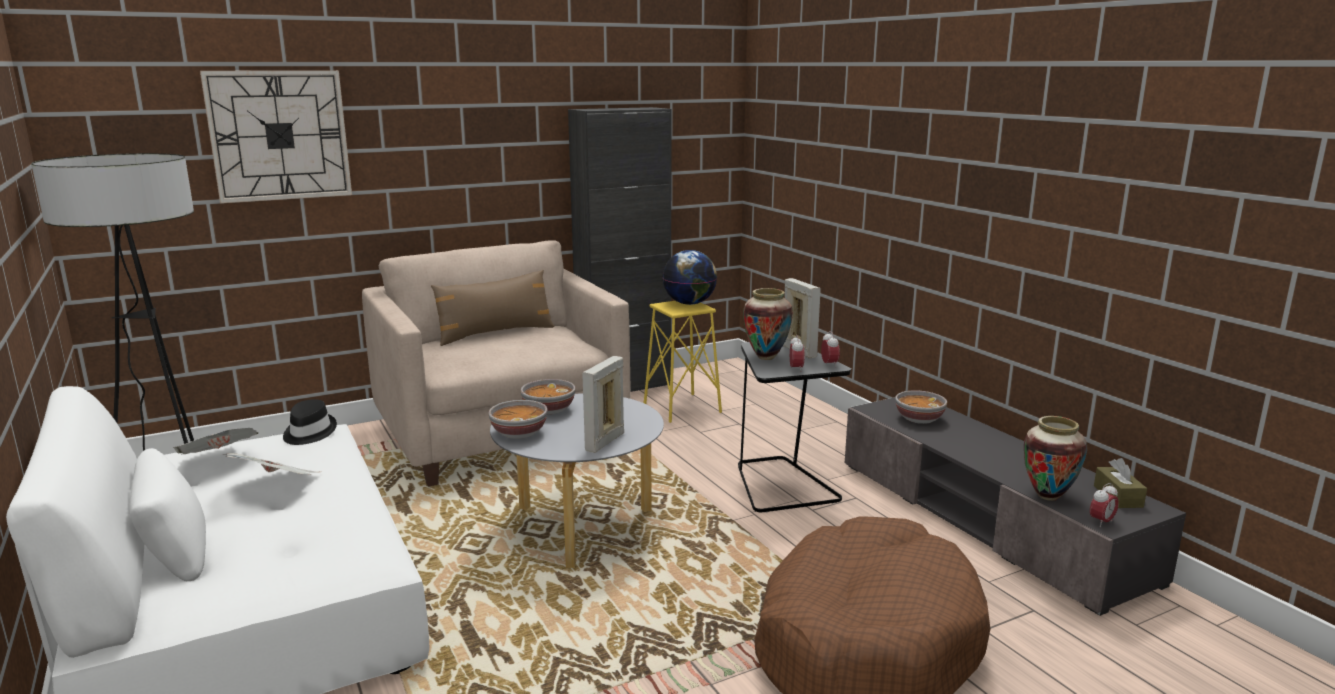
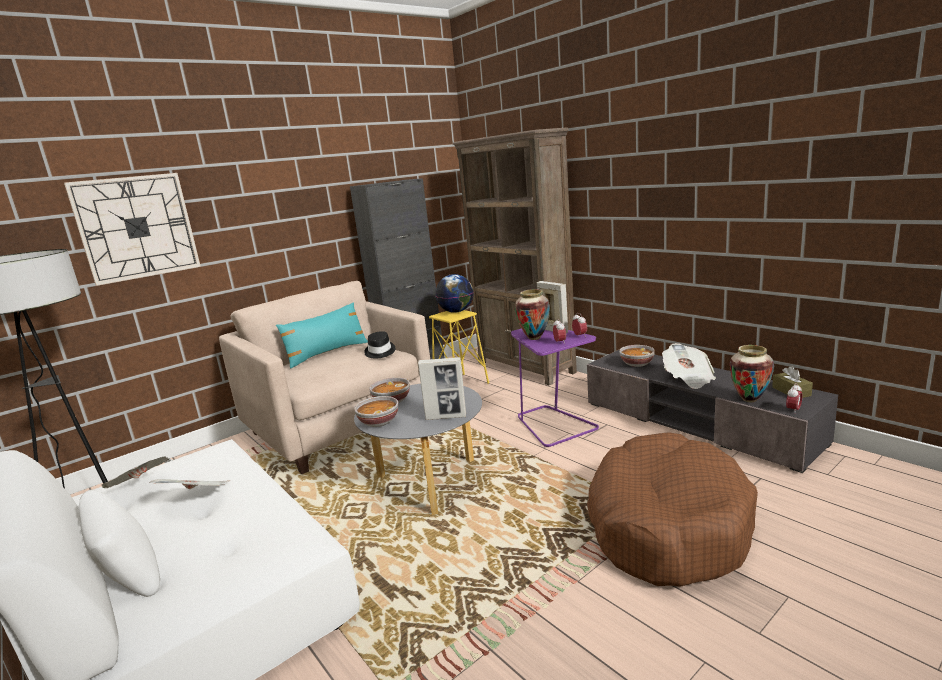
camera: 10 degrees left, 0 degrees up
(308, 433) = (206, 451): black hat -> black hat (379, 352)
(495, 334) = (327, 353): brown pillow -> turquoise pillow
(604, 442) = (446, 417): picture frame -> picture frame turned 105 degrees counterclockwise
(780, 484) = (553, 425): black side table -> purple side table
(783, 400) = (526, 368): none -> brown bookcase
(979, 452) = (688, 378): none -> newspaper

